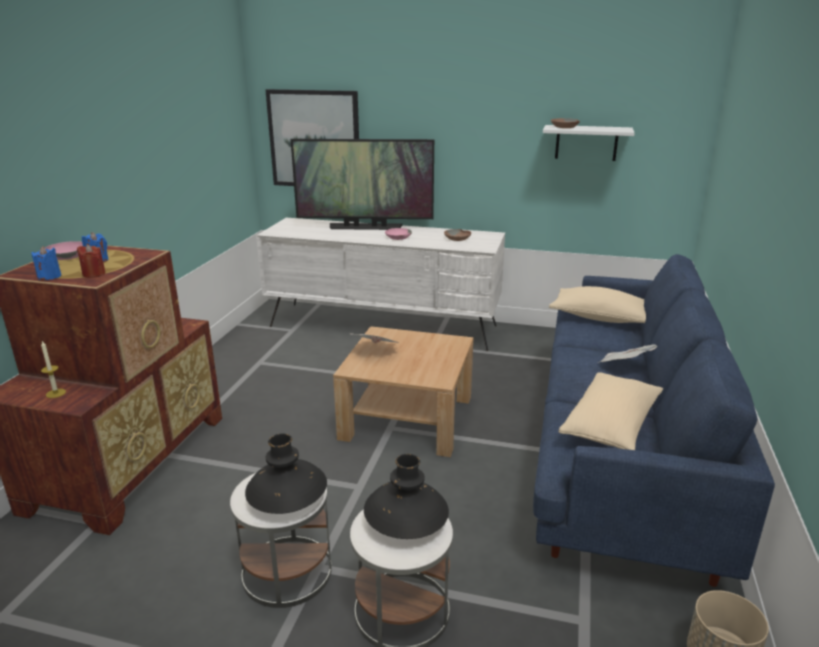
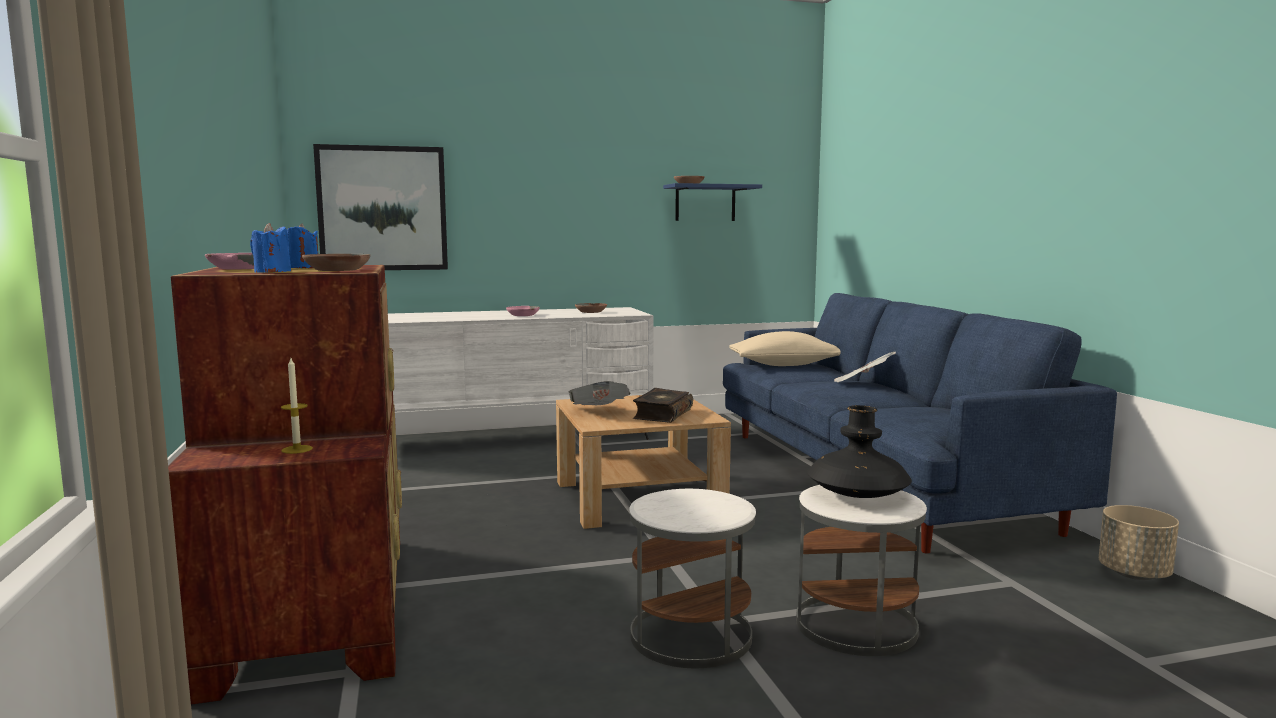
camera: 30 degrees left, 15 degrees down
(94, 274) = (336, 270): red candle -> brown bowl
(287, 499) = (710, 507): black vase -> none
(365, 227) = (464, 313): television -> none
(414, 366) = (662, 414): none -> book
(586, 143) = (705, 203): white shelf -> blue shelf
(611, 425) = (918, 411): beige pillow -> none

